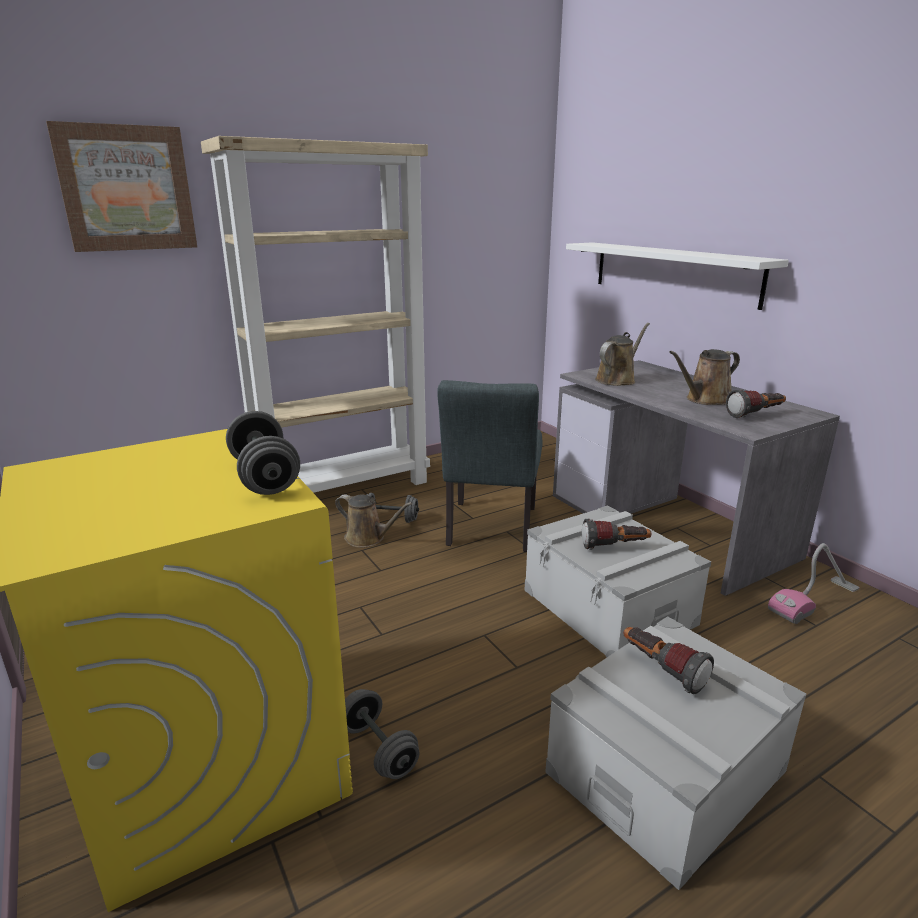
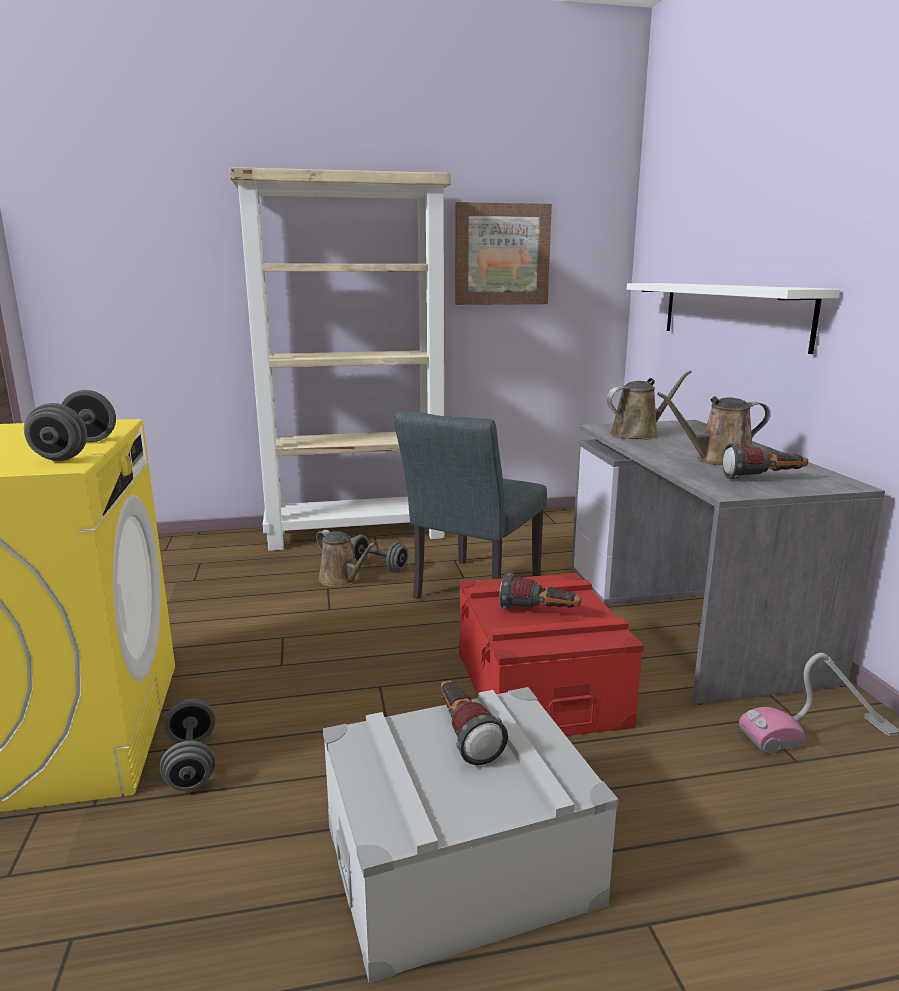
camera: 20 degrees right, 5 degrees down
(126, 189) = (168, 221): picture -> picture (501, 254)
(609, 607) = (540, 687): grey storage box -> red storage box

